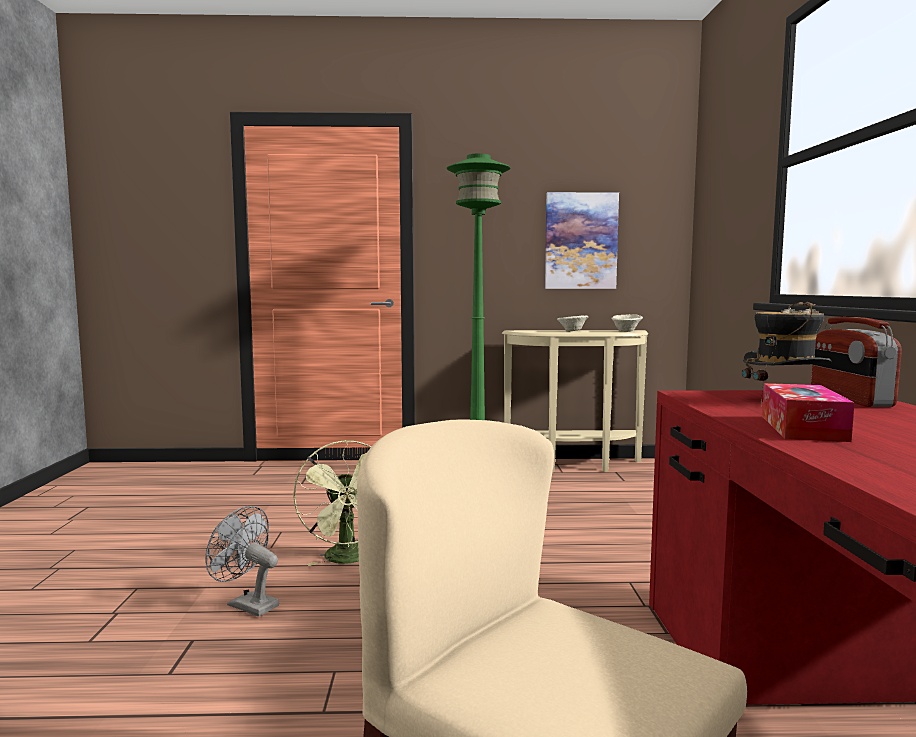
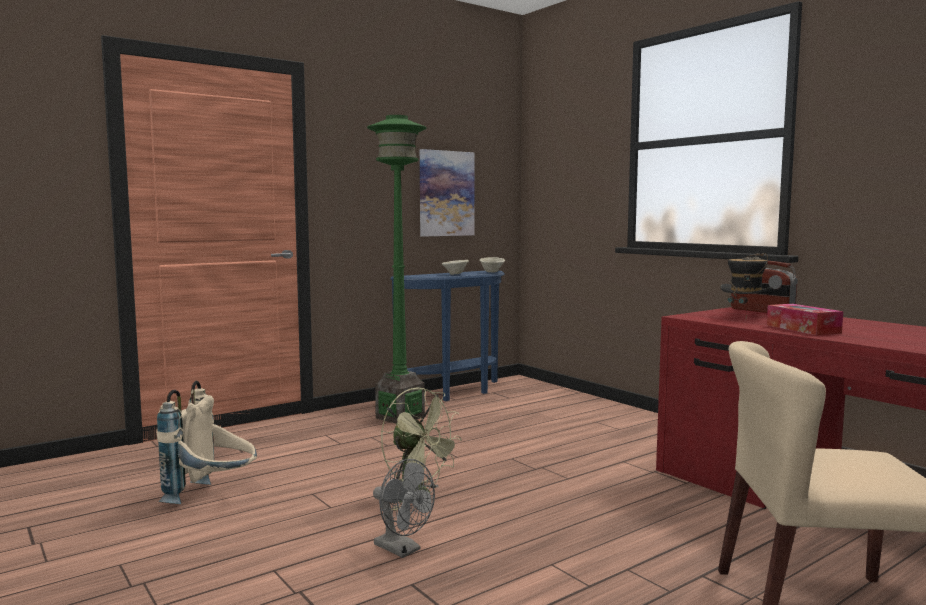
camera: 35 degrees left, 0 degrees up
(215, 515) = (213, 497): none -> beige backpack
(247, 604) = (402, 549): grey fan -> grey fan turned 135 degrees counterclockwise
(576, 466) = (457, 393): beige console table -> blue console table

